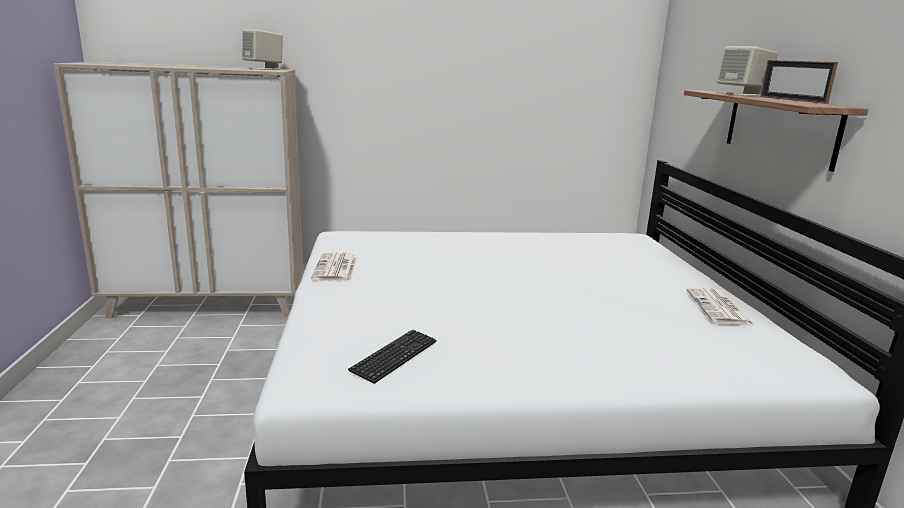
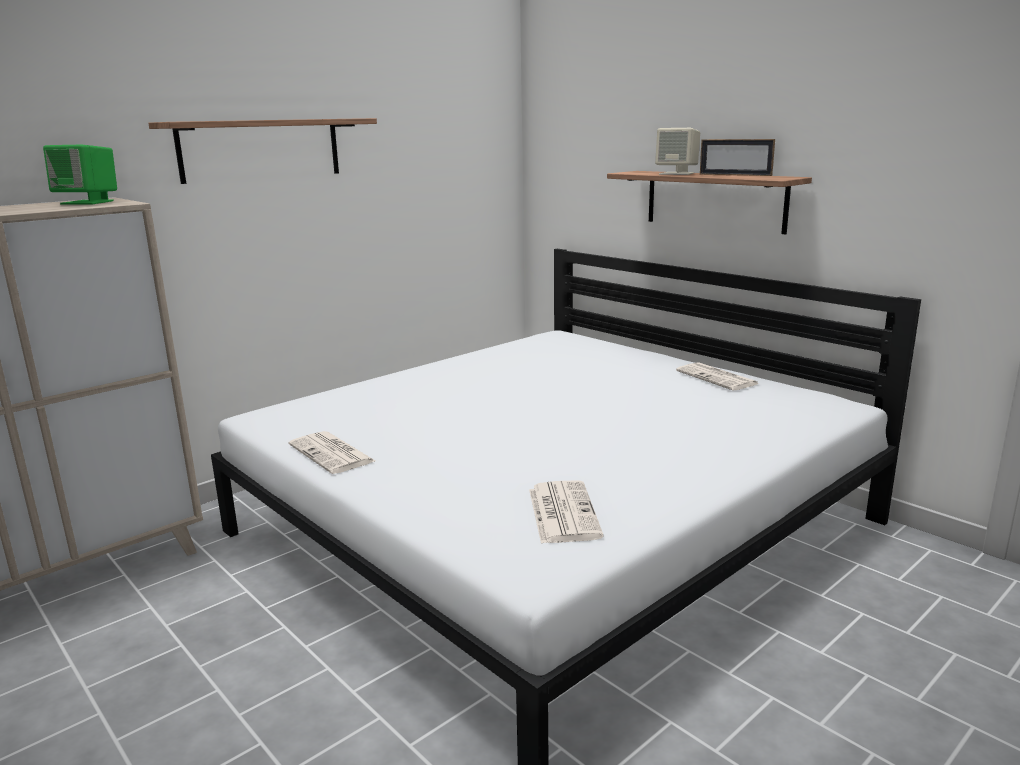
camera: 35 degrees left, 0 degrees up
(264, 69) = (88, 202): beige speaker -> green speaker
(394, 357) = (562, 512): keyboard -> newspaper
(406, 46) = (261, 149): none -> shelf

